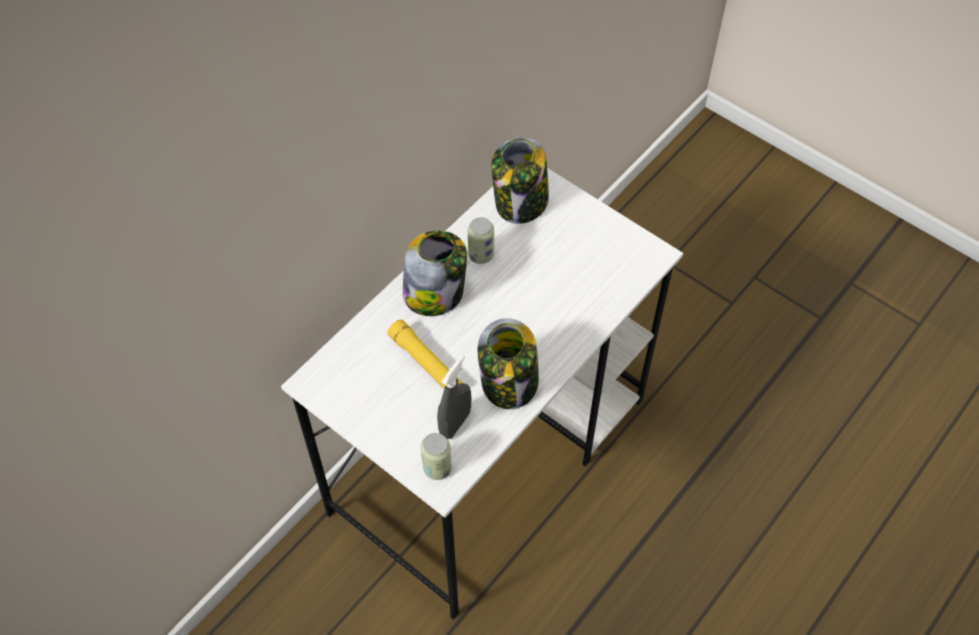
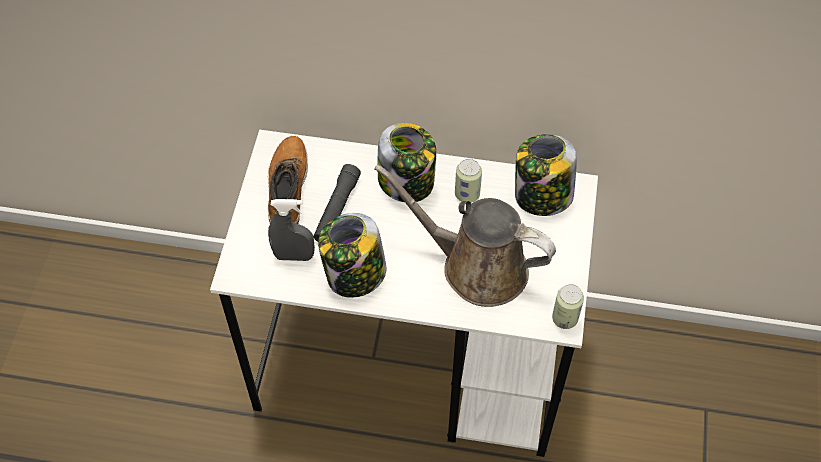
camera: 60 degrees right, 0 degrees up
(372, 394) = (287, 188): none -> boot
(426, 363) = (337, 209): yellow flashlight -> black flashlight
(437, 468) = (247, 264): can -> can (565, 318)
(561, 286) = (476, 266): none -> brown watering can

